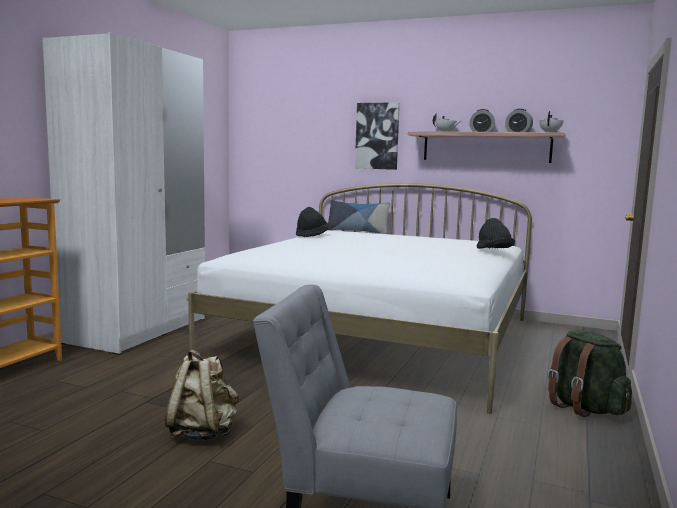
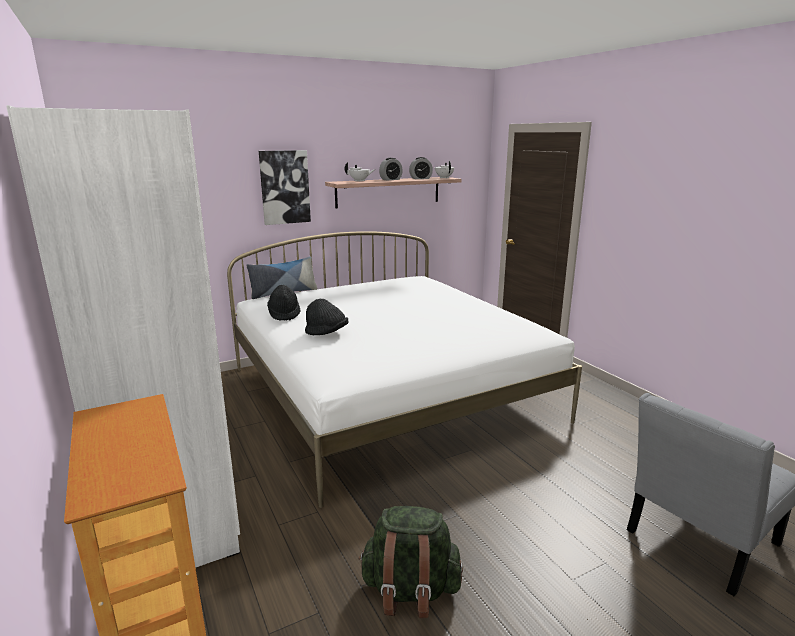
camera: 50 degrees left, 10 degrees up
(203, 433) = (514, 564): beige backpack -> none
(494, 251) = (457, 290): black hat -> black hat (327, 333)
(584, 408) = (588, 392): green backpack -> green backpack (410, 591)

